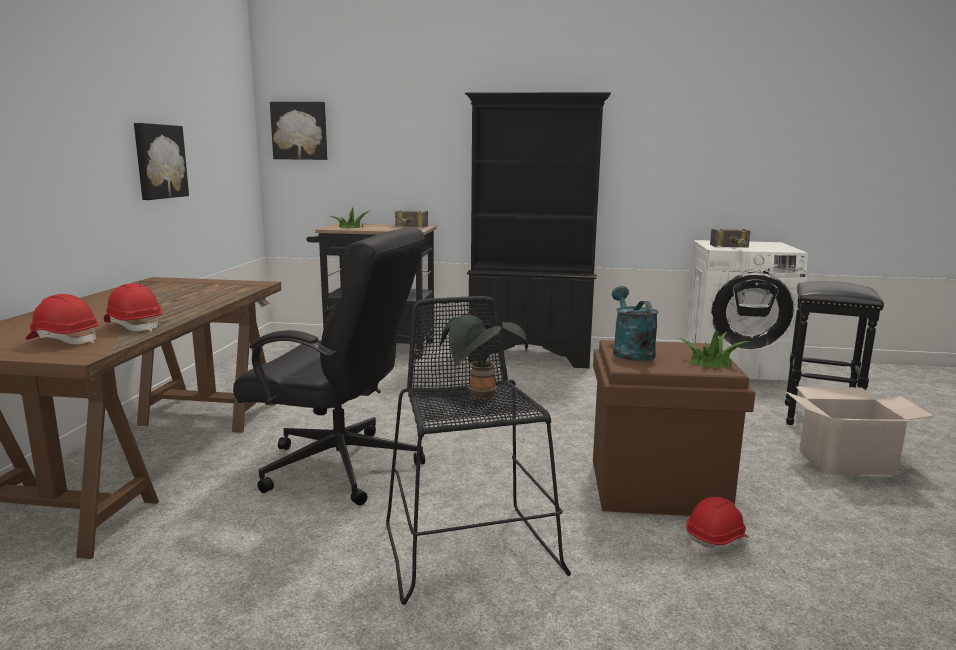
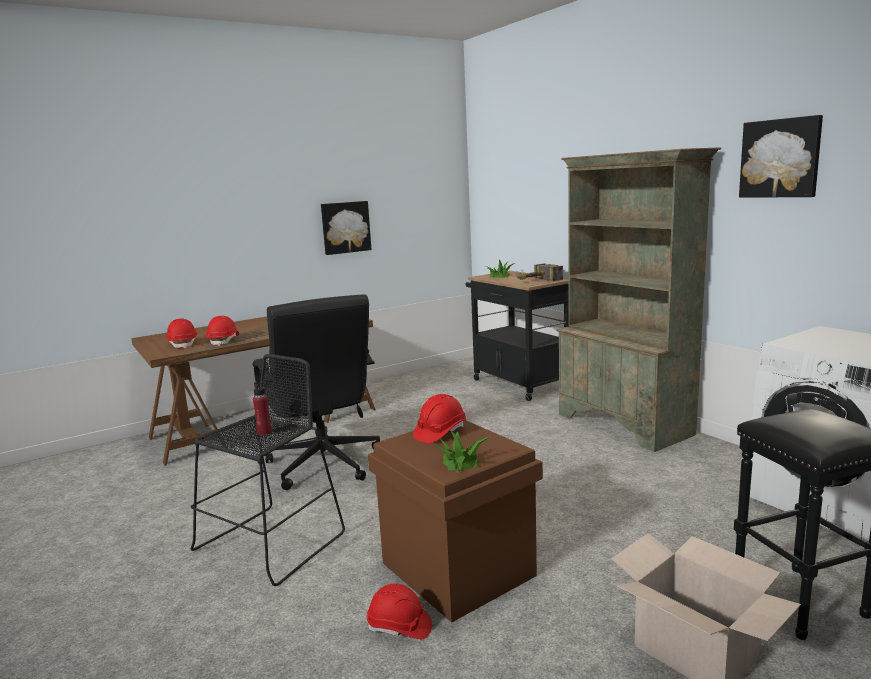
camera: 50 degrees right, 0 degrees up
(300, 131) = (490, 192): picture -> picture (780, 158)
(480, 397) = (264, 432): potted plant -> red bottle
(530, 356) = (625, 424): black bookcase -> green bookcase
(630, 351) = (440, 432): turquoise watering can -> red hard hat
(735, 248) = (810, 347): hammer -> none

